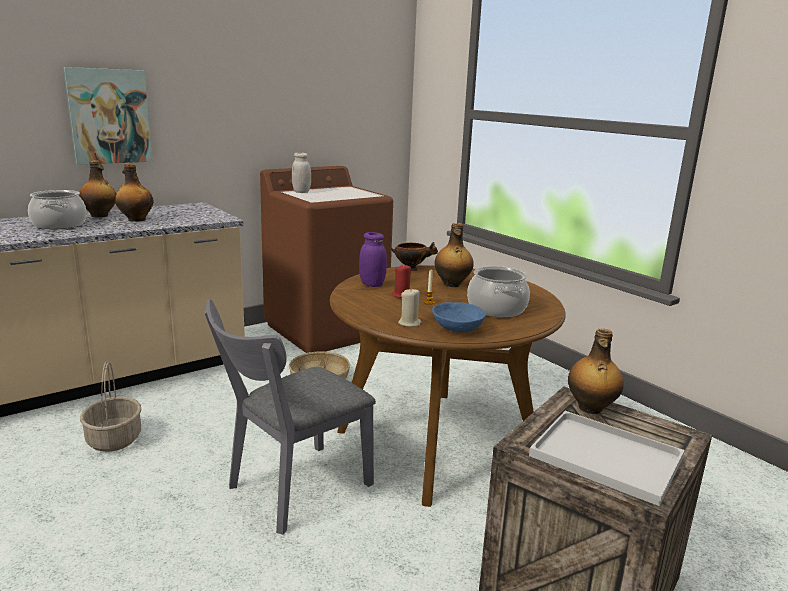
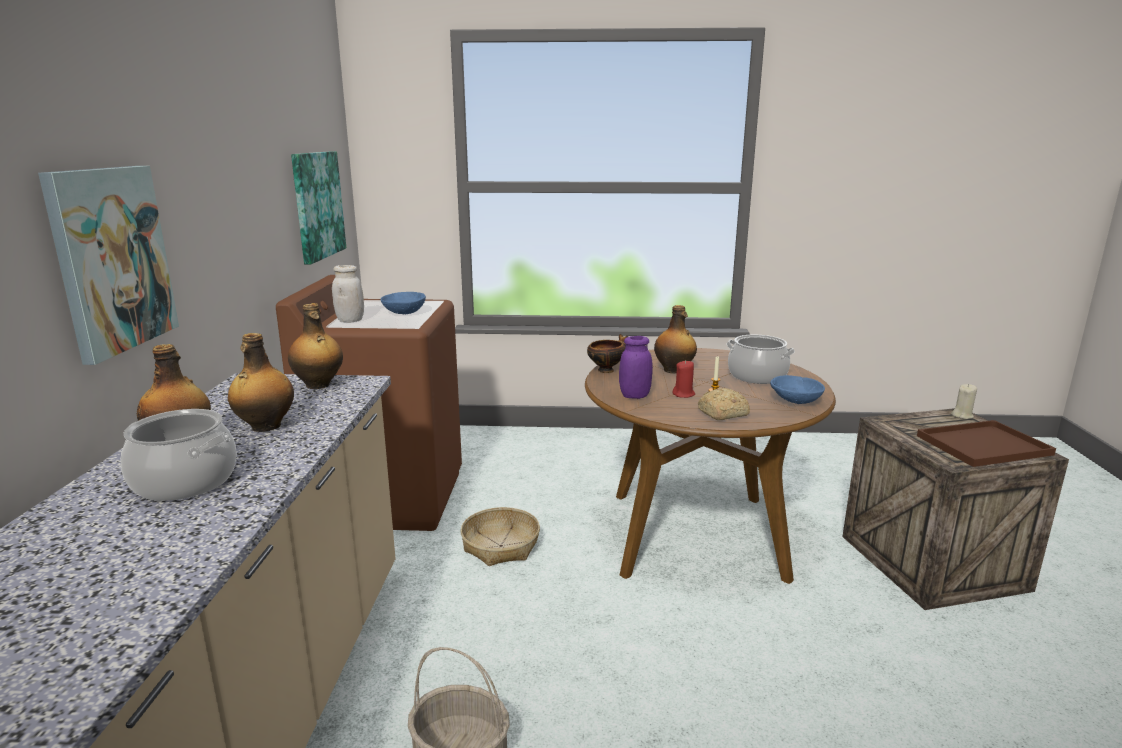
camera: 50 degrees left, 0 degrees up
(292, 490) = (709, 647): grey chair -> none
(339, 195) = (404, 312): none -> blue bowl
(346, 116) = (317, 205): none -> picture
(380, 311) = (721, 414): none -> bread
(409, 323) = (764, 412): beige candle -> beige candle (962, 415)
(590, 408) = (904, 423): bottle -> bottle (318, 385)
(609, 457) = (984, 444): white tray -> brown tray

